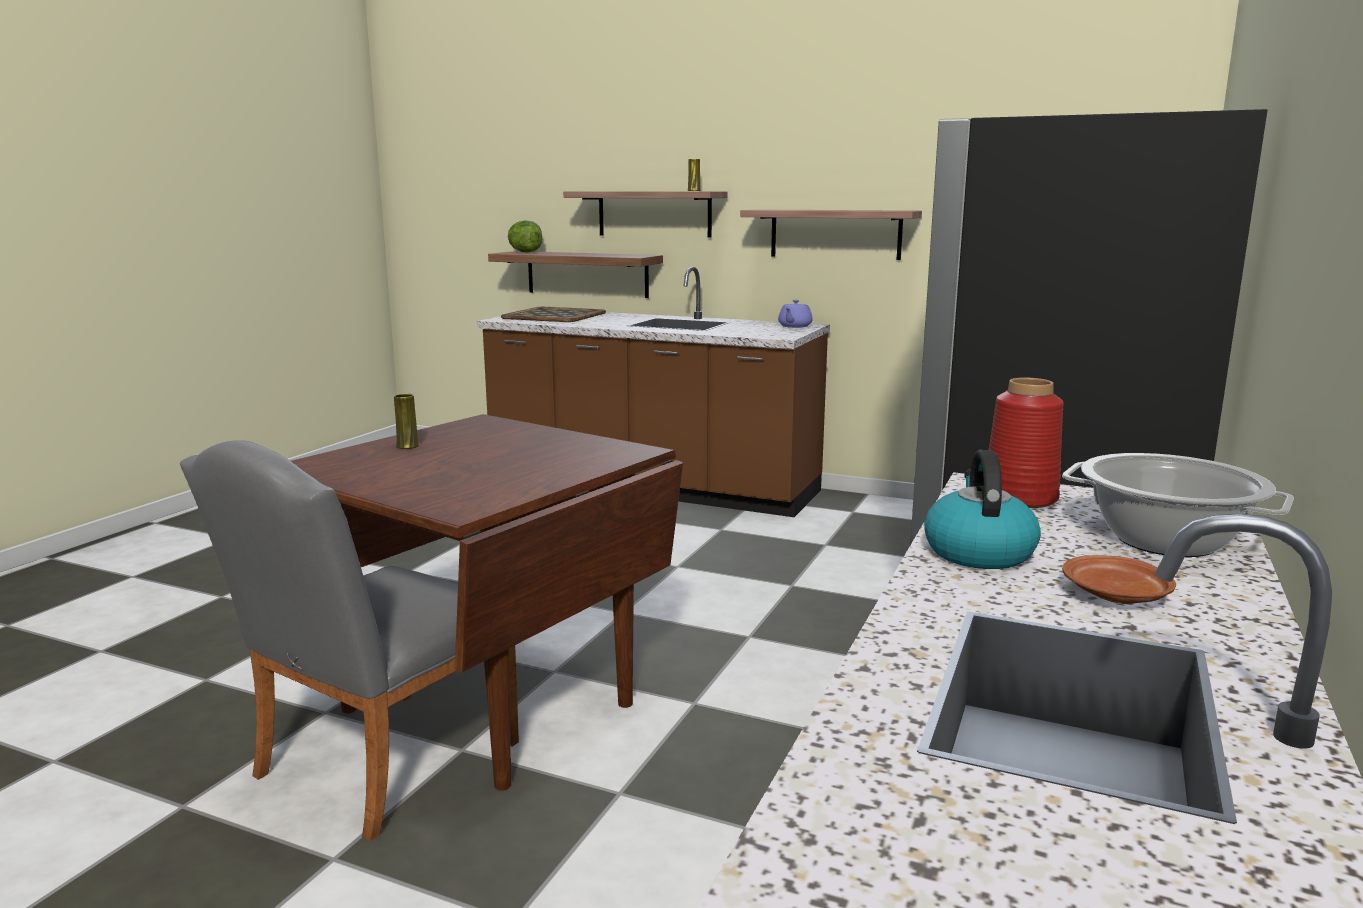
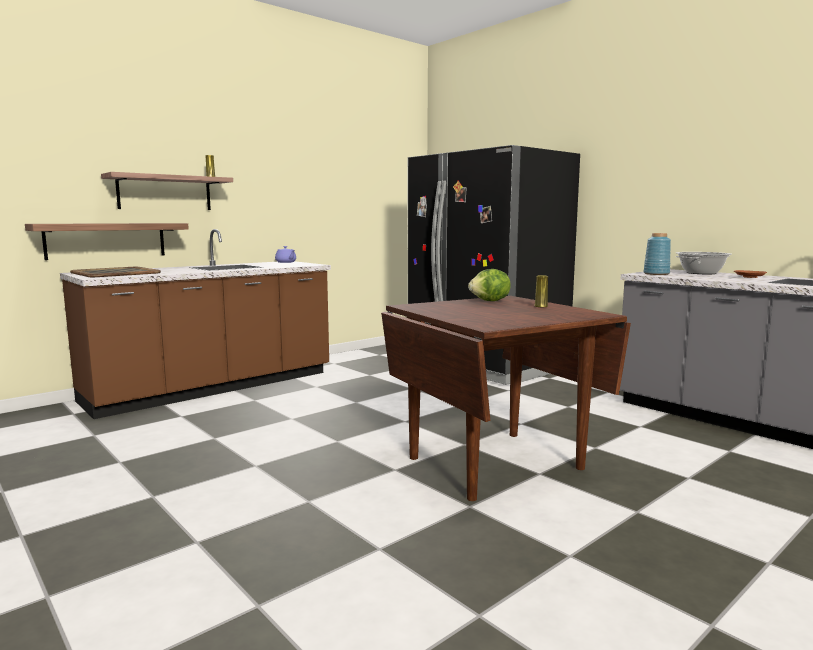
camera: 65 degrees left, 5 degrees down
(374, 766) = (547, 496): grey chair -> none
(407, 446) = (458, 314): yellow vase -> yellow vase (541, 306)
(524, 252) = (54, 223): lettuce -> lettuce (490, 301)
(835, 234) = (286, 207): shelf -> none
(978, 552) = (714, 278): kettle -> none
(1018, 498) = (656, 274): red vase -> blue vase

